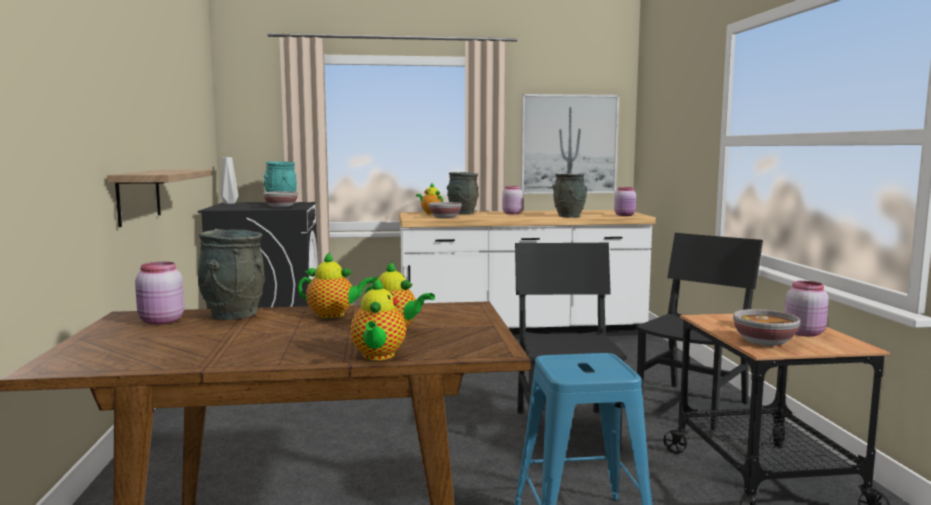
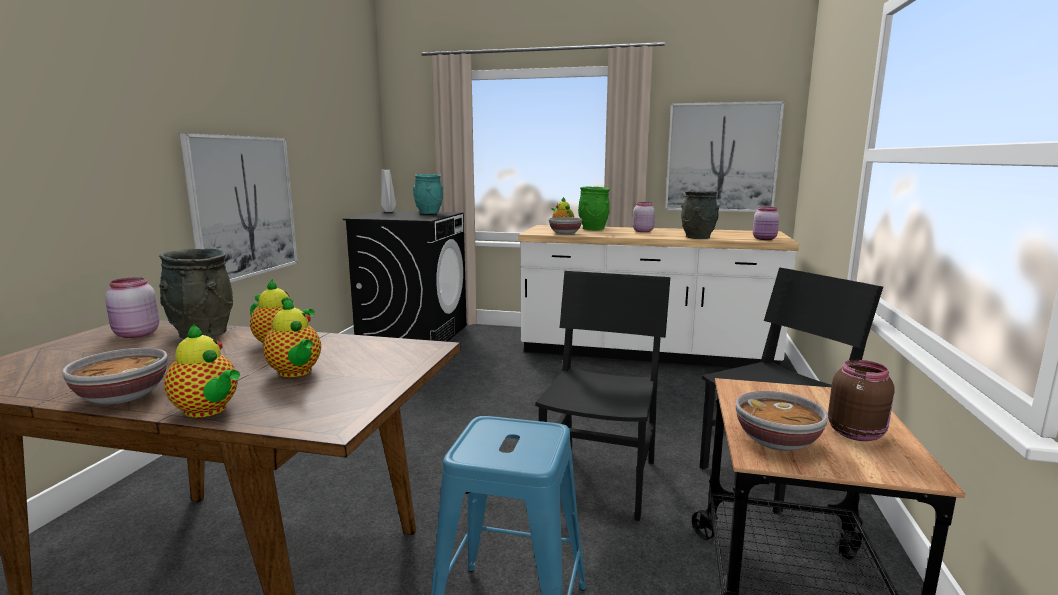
camera: 20 degrees right, 5 degrees up
(138, 196) = (243, 207): shelf -> picture
(280, 207) = (417, 217): bowl -> bowl (121, 396)
(378, 356) = (208, 411): teapot -> teapot turned 75 degrees counterclockwise
(462, 213) = (593, 229): grey vase -> green vase
(804, 333) = (856, 433): pink jar -> brown jar

